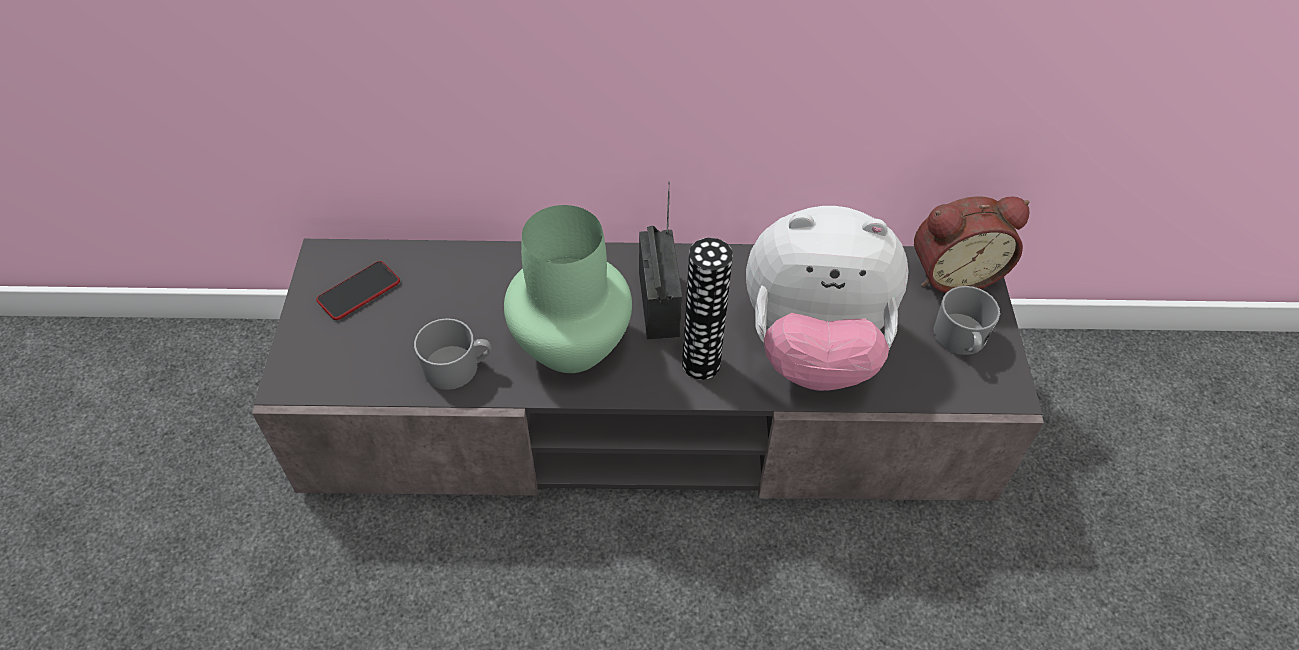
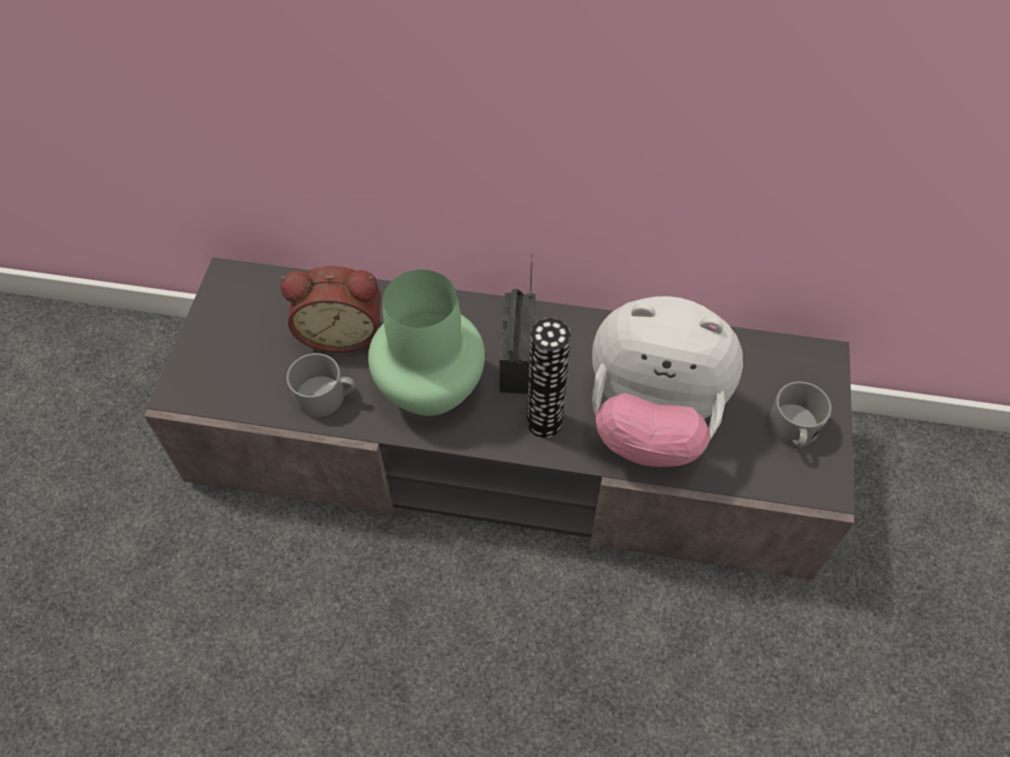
camera: 10 degrees right, 5 degrees up
(359, 291) = (252, 314): phone -> none
(953, 272) = (801, 363): alarm clock -> alarm clock (342, 331)

